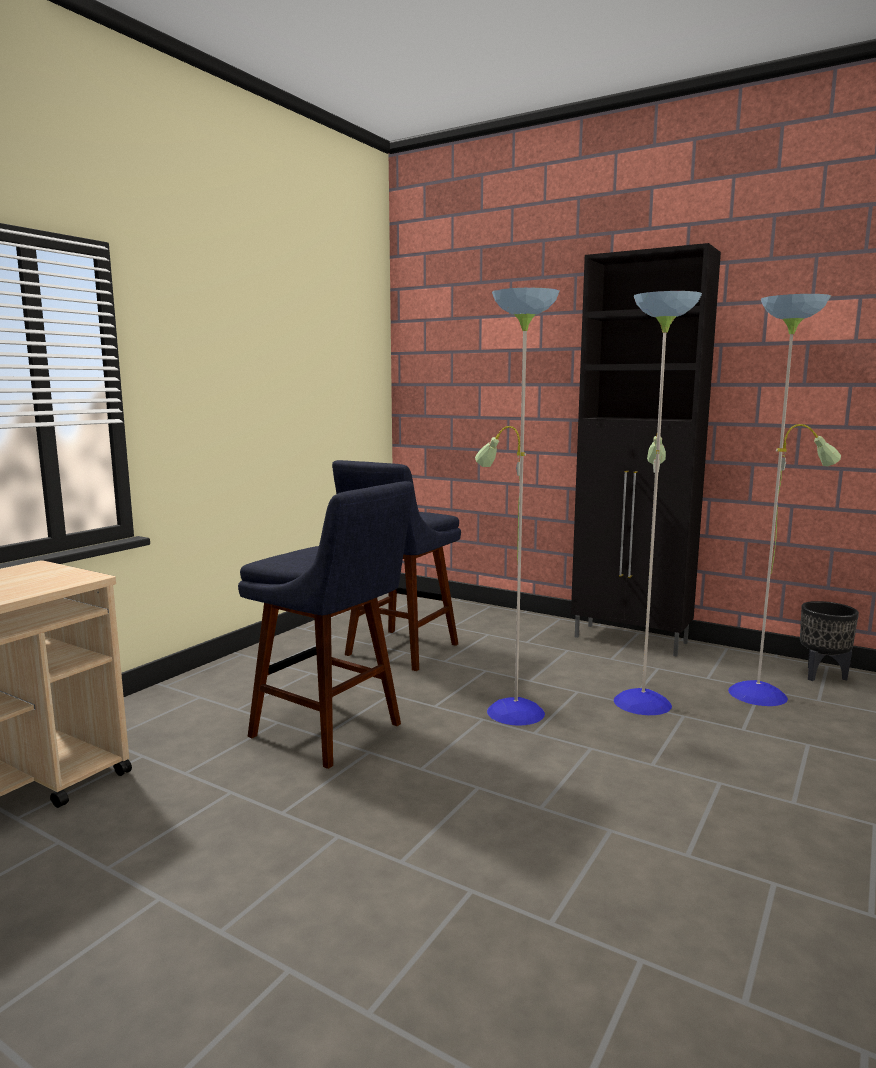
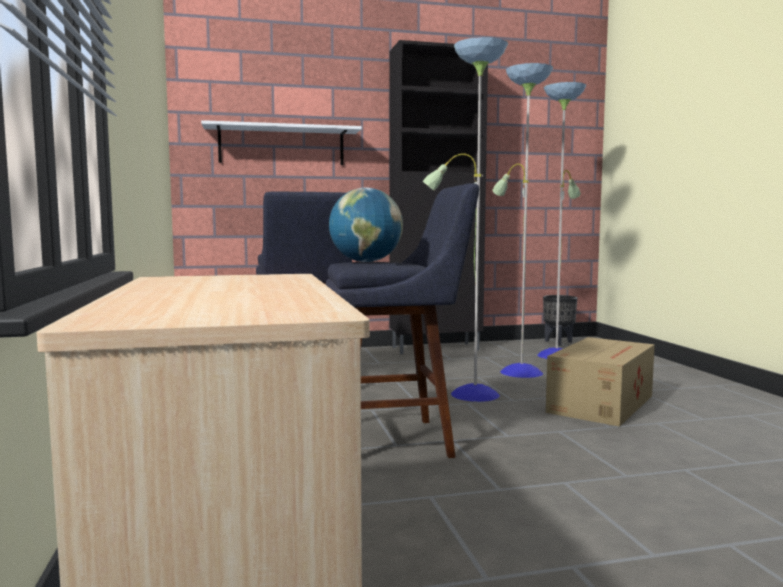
camera: 45 degrees left, 5 degrees down
(307, 553) = (366, 262): none -> globe
(486, 384) = (282, 146): none -> white shelf
(618, 778) = (602, 403): none -> cardboard box

